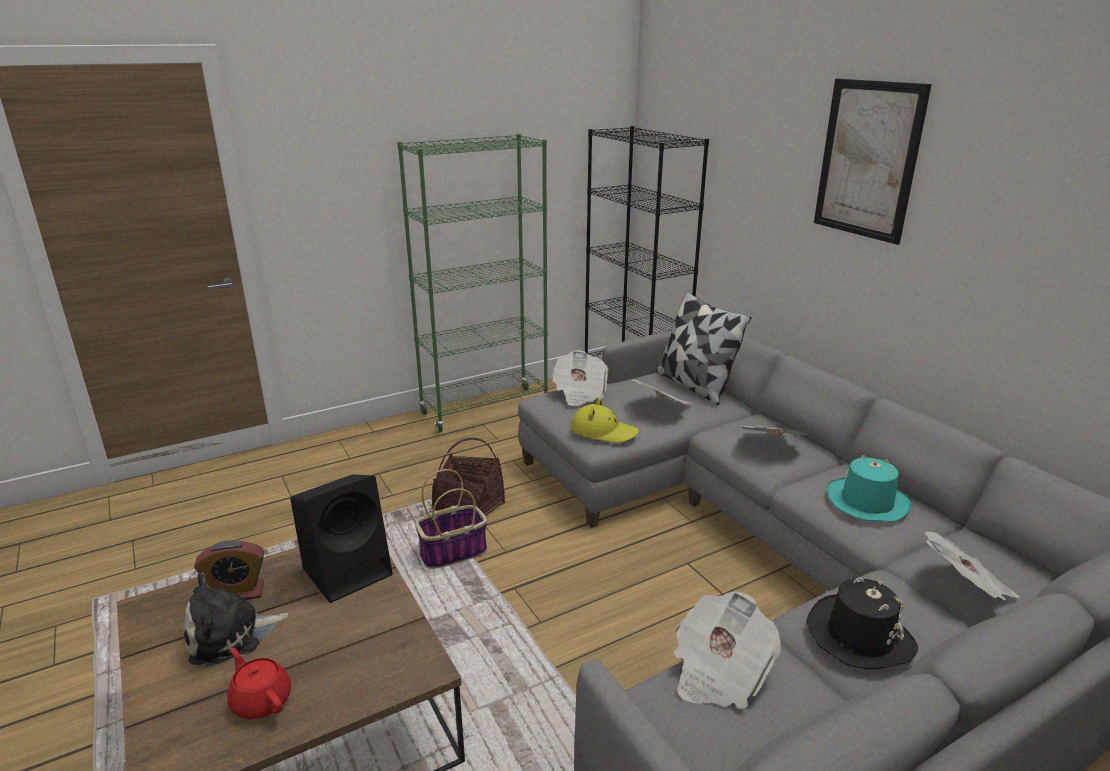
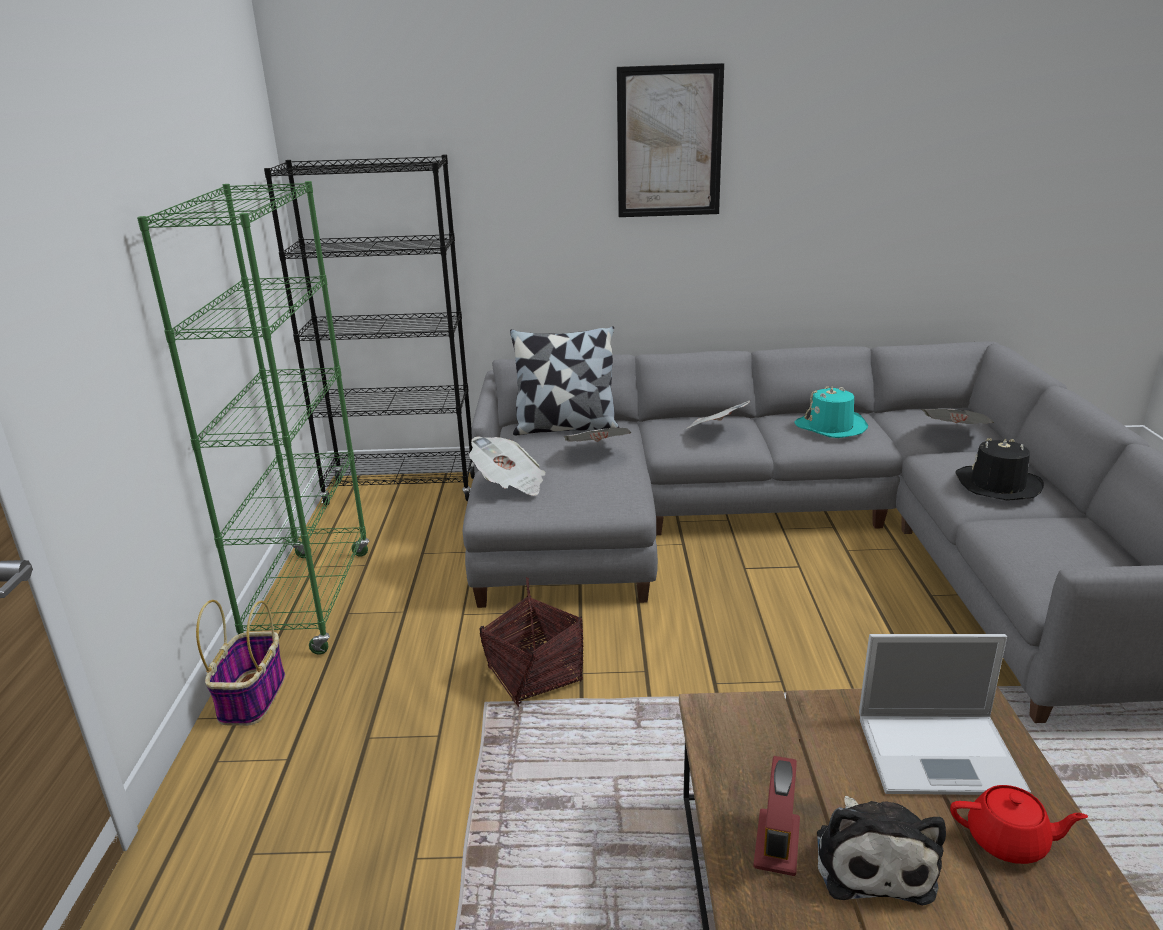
camera: 60 degrees left, 0 degrees up
(261, 700) = (1008, 841): red teapot -> red teapot turned 150 degrees counterclockwise
(349, 570) = (774, 729): black speaker -> none
(351, 654) = (941, 753): none -> laptop
(454, 552) = (616, 711): basket -> basket (252, 697)
(603, 431) = (609, 494): yellow hat -> none
(719, 671) = (1027, 548): newspaper -> none

